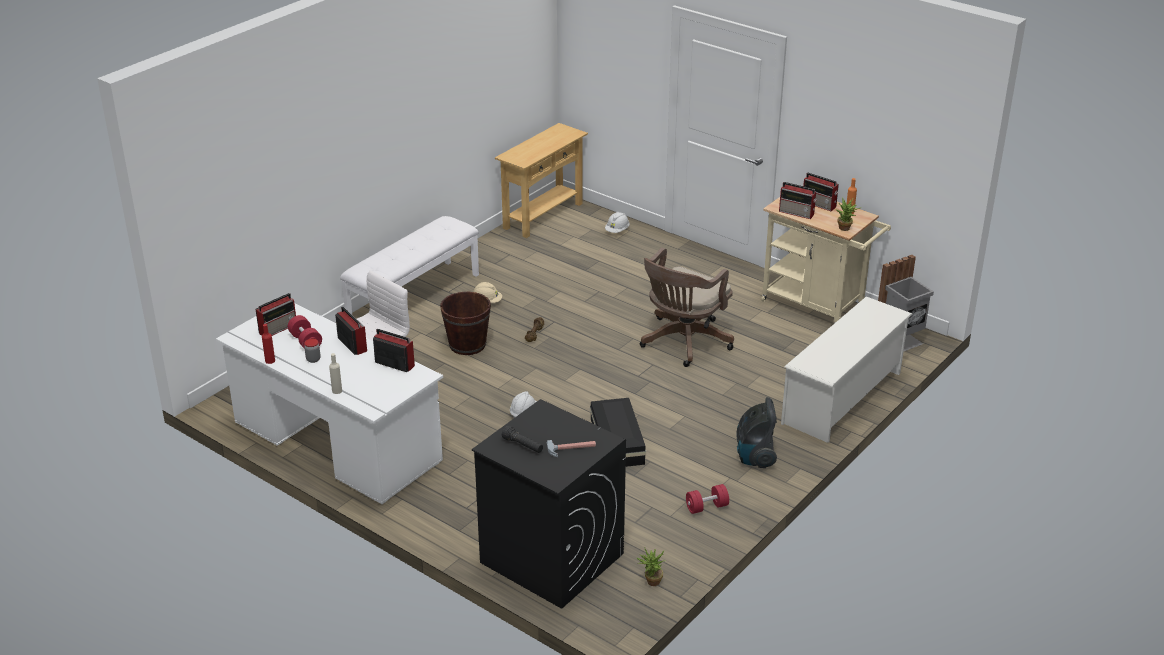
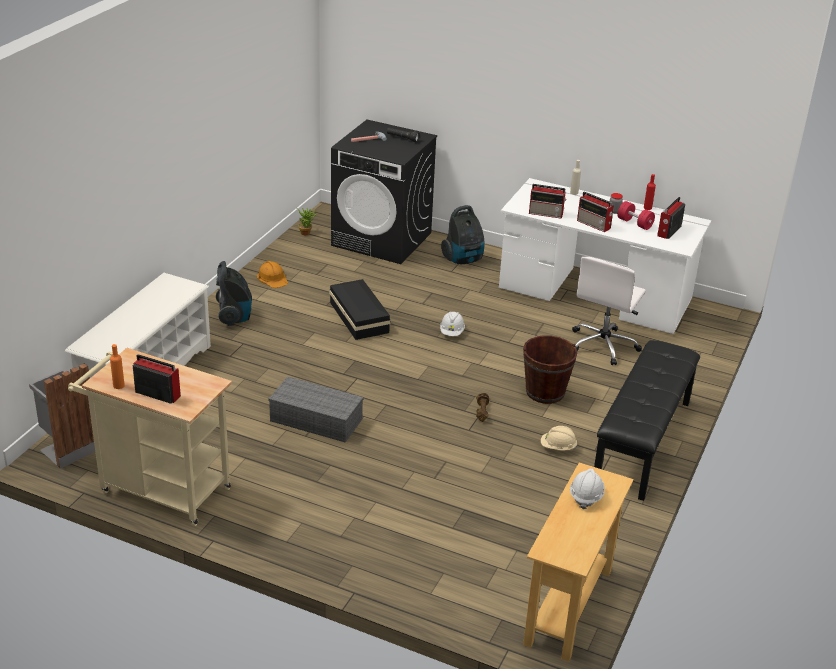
camera: 165 degrees right, 0 degrees up
(413, 297) = (643, 442): white bench -> black bench
(460, 510) = (463, 259): none -> vacuum cleaner
(617, 230) = (448, 590): white hard hat -> white hard hat (586, 496)
(683, 343) = (317, 420): brown office chair -> grey storage box
(706, 507) = (272, 278): red dumbbell -> orange hard hat
(797, 213) = (187, 377): radio -> none
(845, 229) = (129, 359): potted plant -> none

